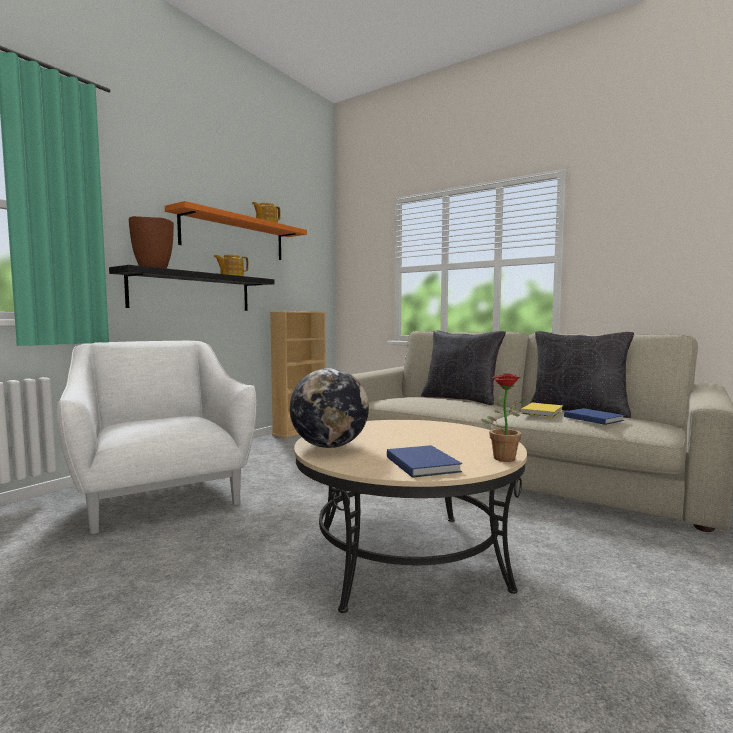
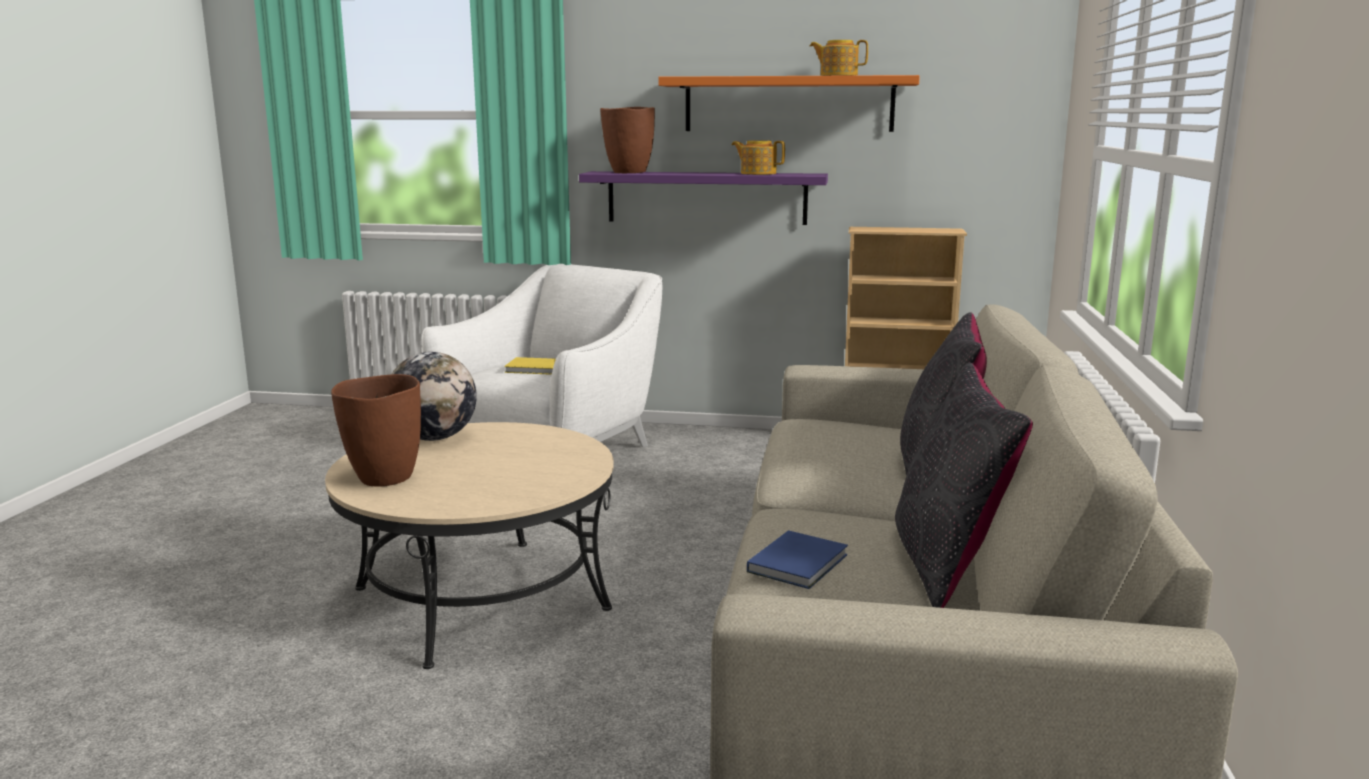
camera: 65 degrees right, 10 degrees up
(192, 292) = (706, 197): black shelf -> purple shelf
(422, 463) = (384, 478): blue book -> brown vase
(502, 457) = (428, 507): potted plant -> none
(543, 412) = (820, 524): yellow book -> yellow book (536, 369)

